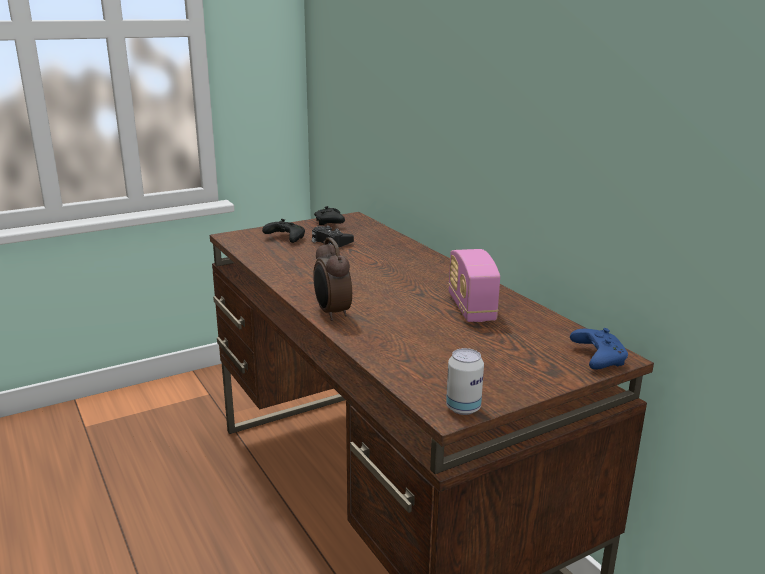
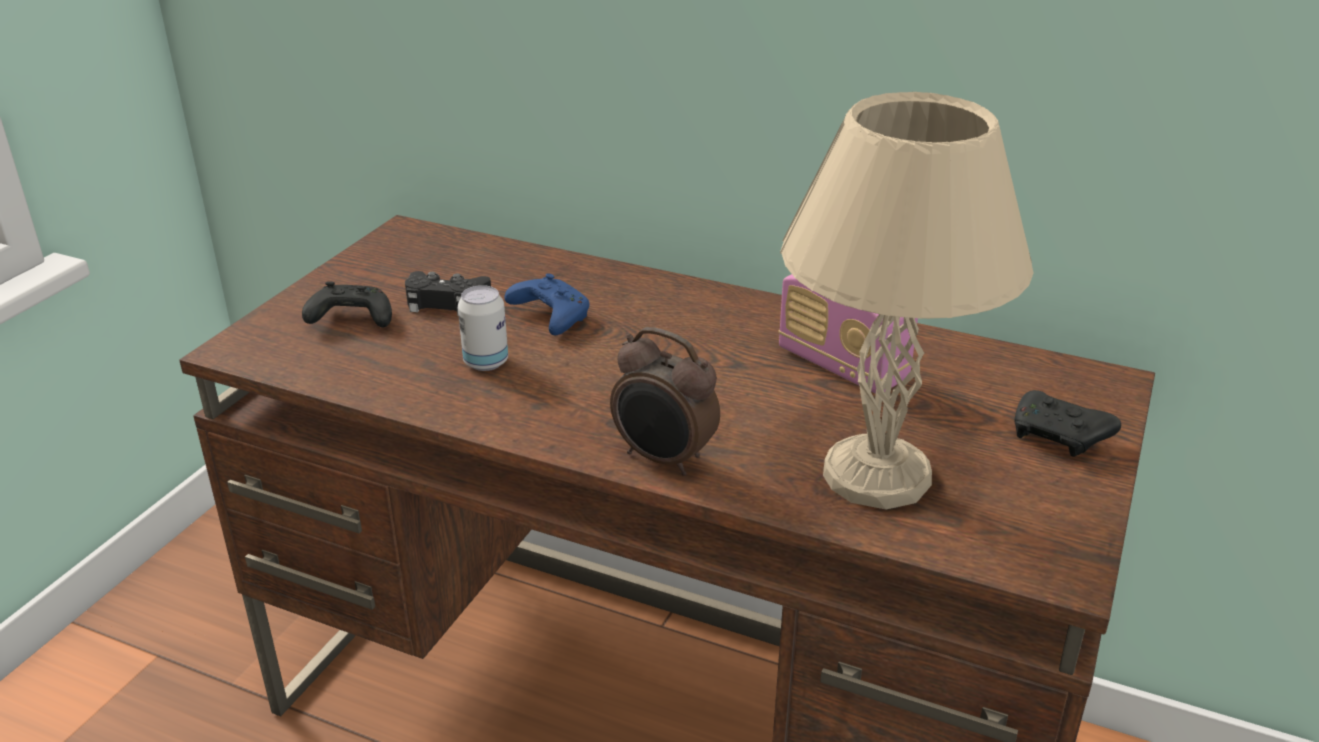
camera: 35 degrees left, 10 degrees up
(329, 223) = (384, 258): black game controller -> black game controller (1060, 437)
(420, 348) = (879, 473): none -> beige table lamp
(463, 408) = (1071, 557): can -> can (486, 362)
(597, 357) = (1094, 391): blue game controller -> blue game controller (549, 316)

